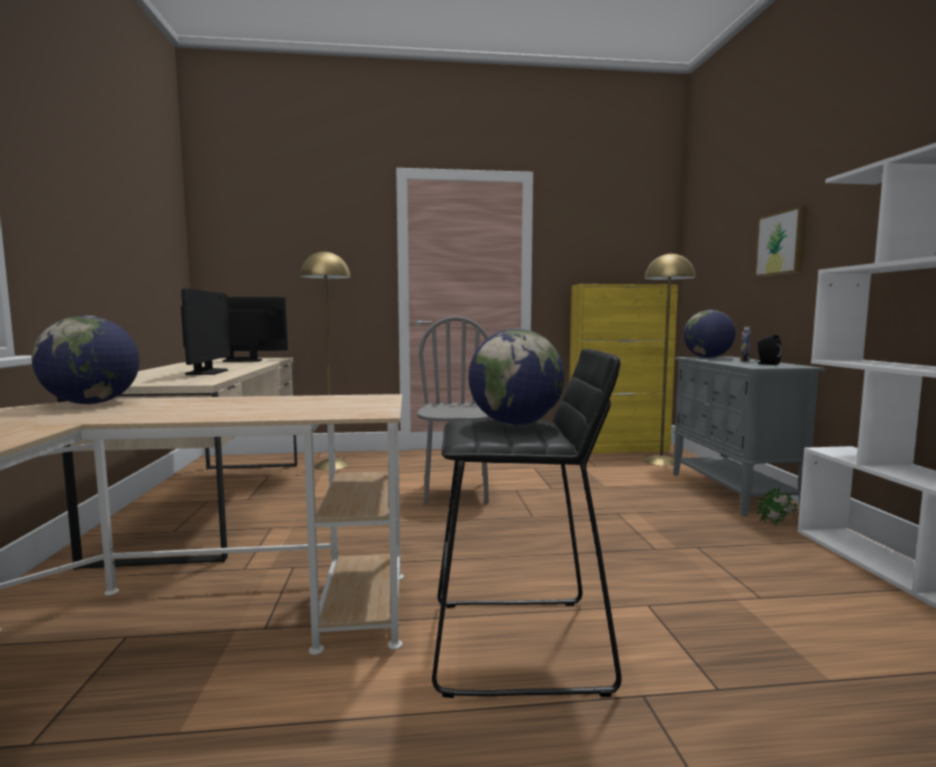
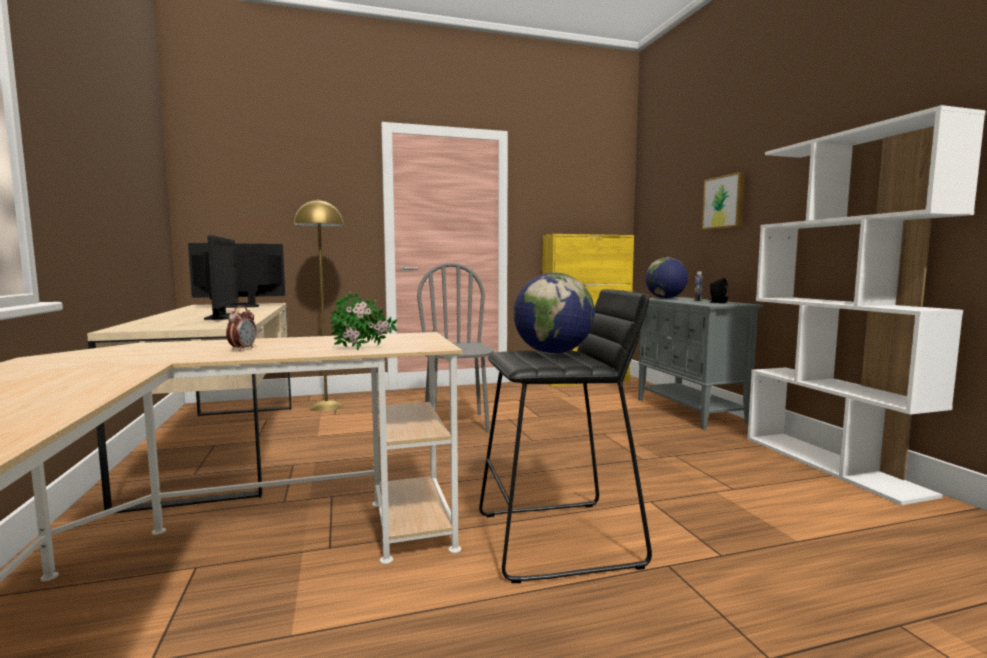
camera: 10 degrees left, 0 degrees up
(92, 403) = (147, 346): globe -> none
(174, 409) = (242, 349): none -> alarm clock
(661, 461) = (624, 389): yellow floor lamp -> none
(778, 524) = (731, 434): potted plant -> potted plant (364, 349)

